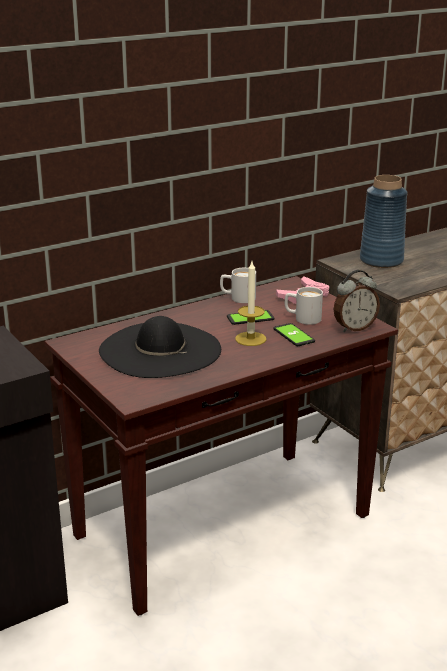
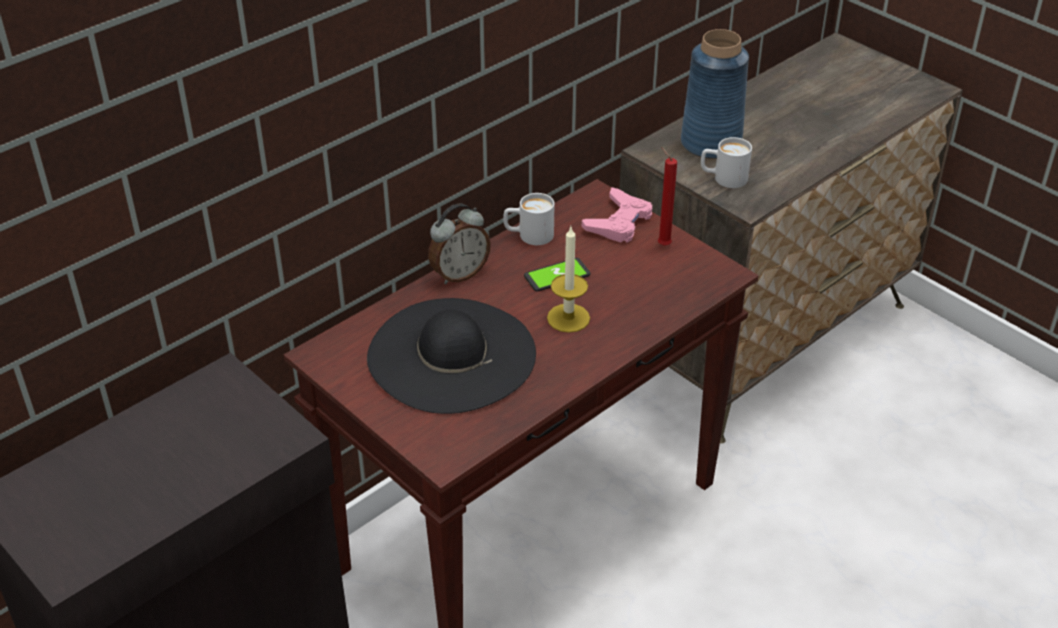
camera: 10 degrees left, 15 degrees up
(294, 335) = (624, 304): phone -> none
(302, 318) = (627, 268): white mug -> white mug (723, 178)
(331, 309) = (662, 244): none -> red candle
(354, 328) = (701, 279): alarm clock -> alarm clock (459, 274)

